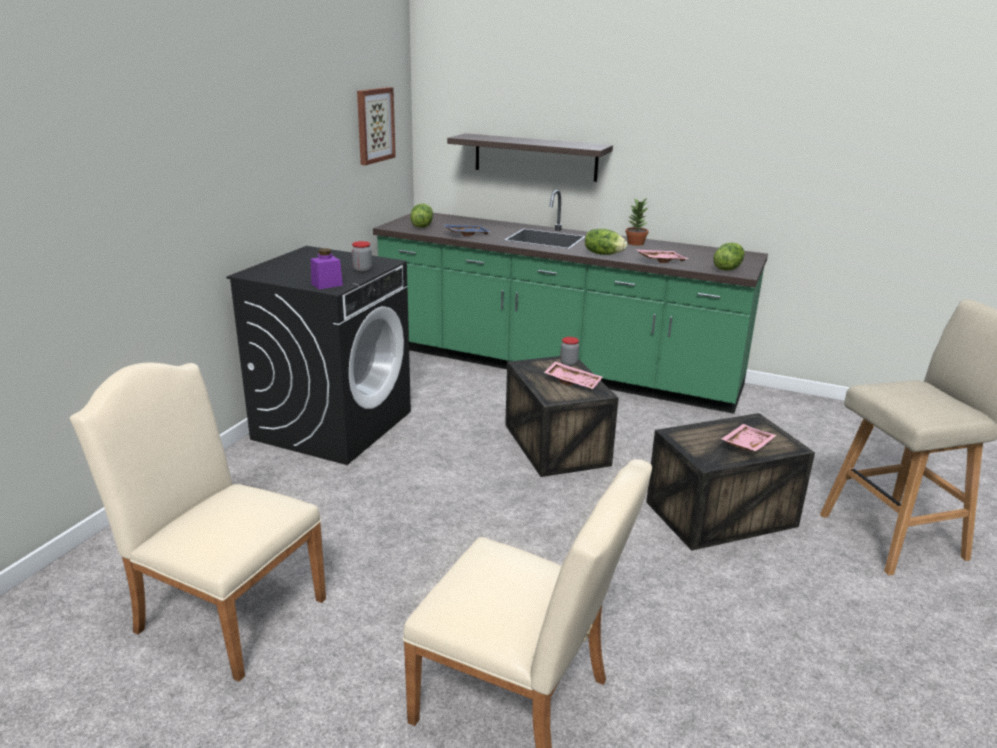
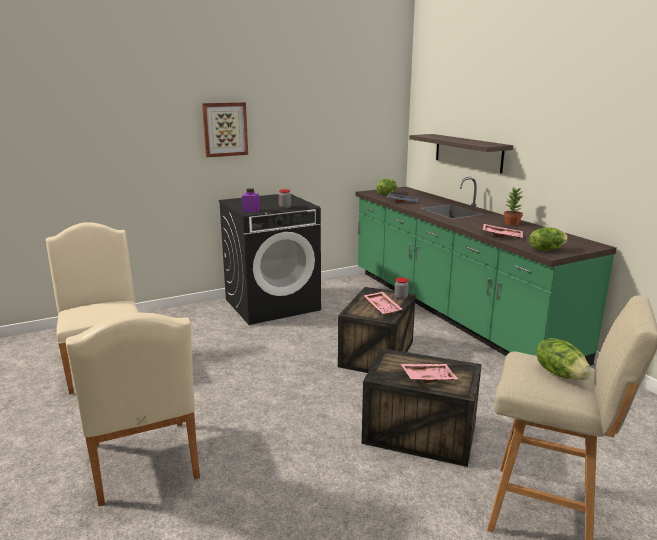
camera: 40 degrees right, 5 degrees down
(374, 125) = (365, 124): picture -> picture (225, 129)
(603, 254) = (468, 225): lettuce -> lettuce (560, 374)

